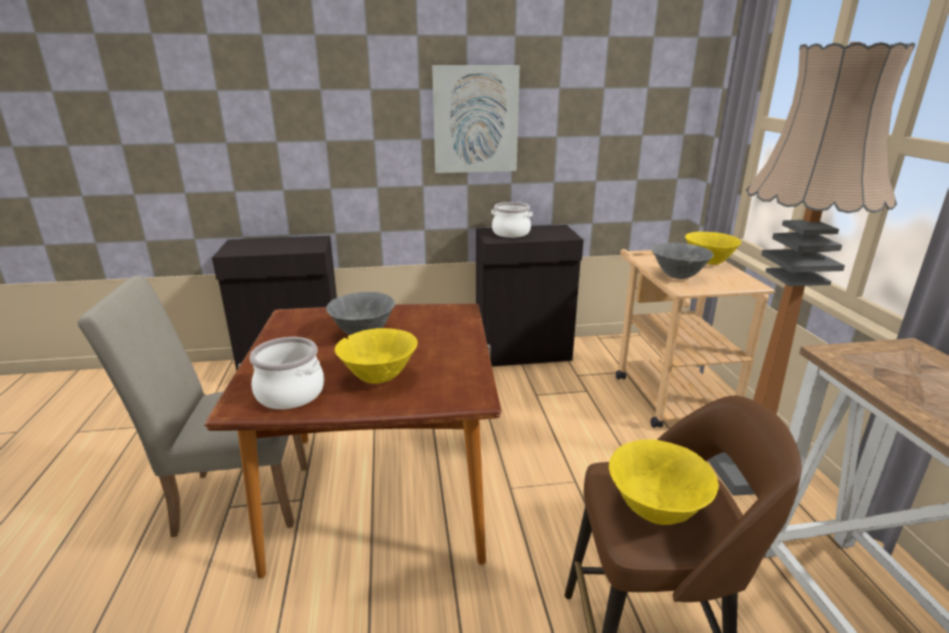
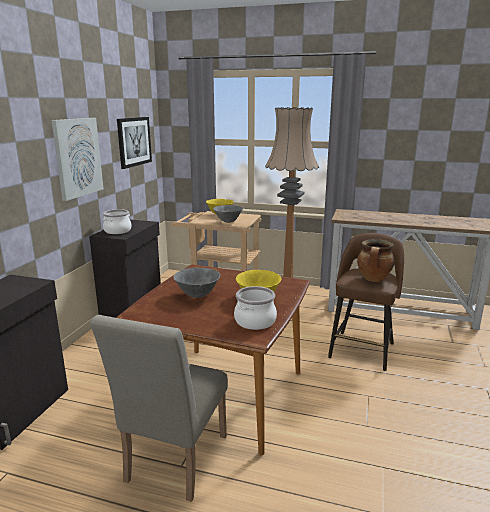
camera: 65 degrees left, 5 degrees down
(619, 109) = (134, 141): none -> picture
(655, 511) = (374, 279): yellow bowl -> cooking pot

